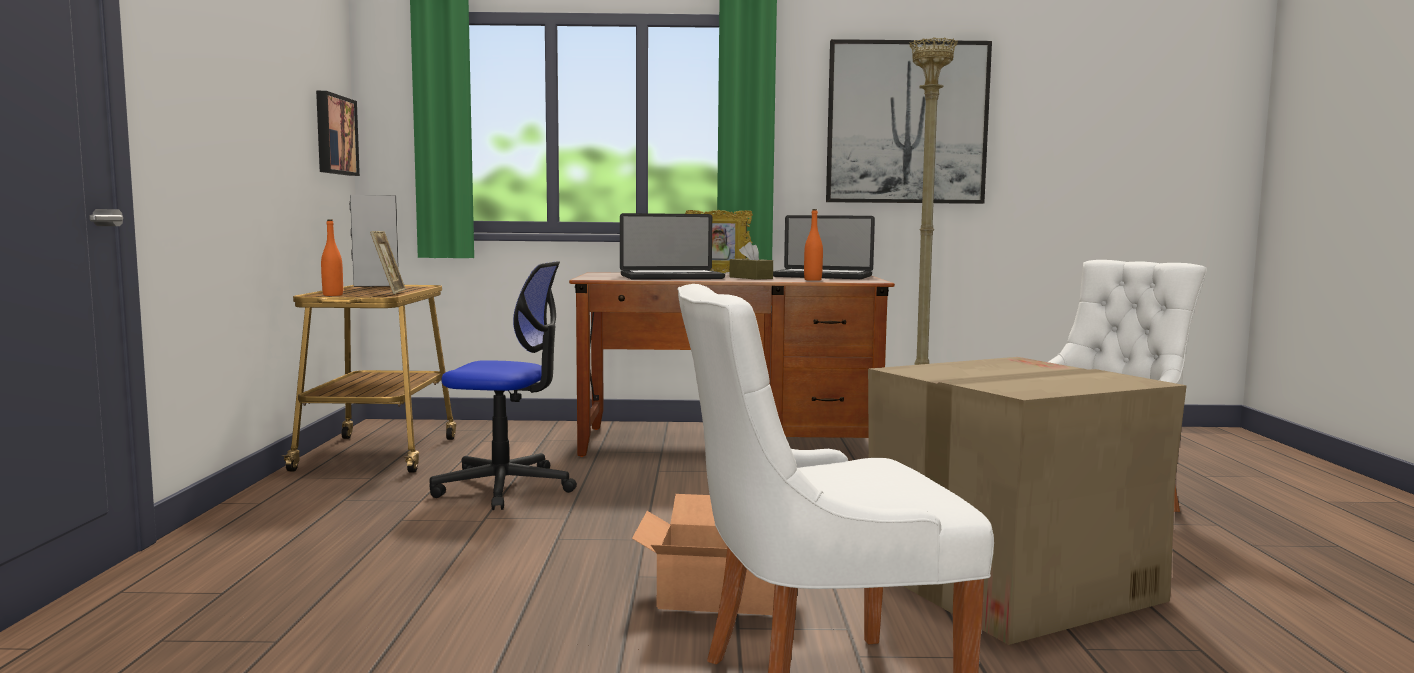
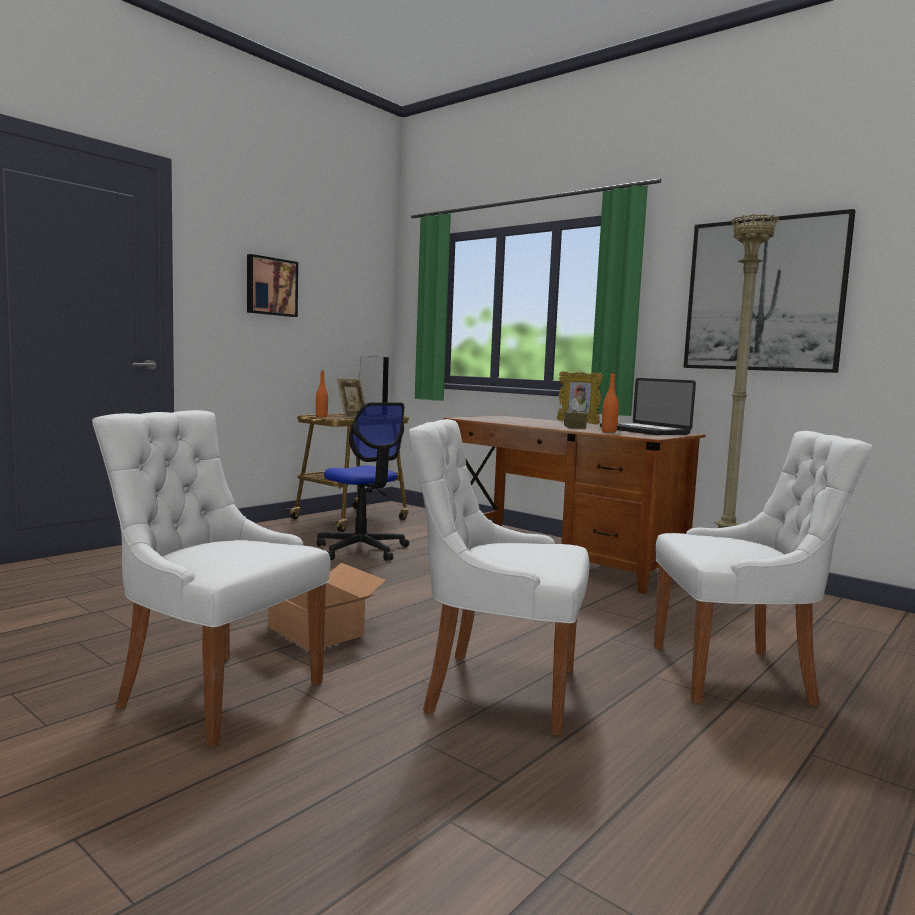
camera: 40 degrees right, 0 degrees up
(334, 135) = (371, 319): picture -> picture (271, 286)
(671, 277) = (520, 422): laptop -> none
(1006, 581) = (495, 689): cardboard box -> white chair

